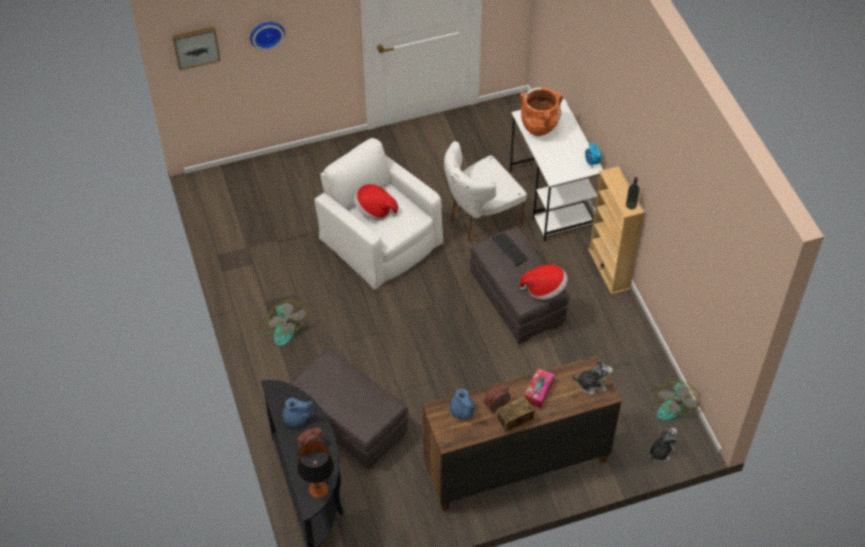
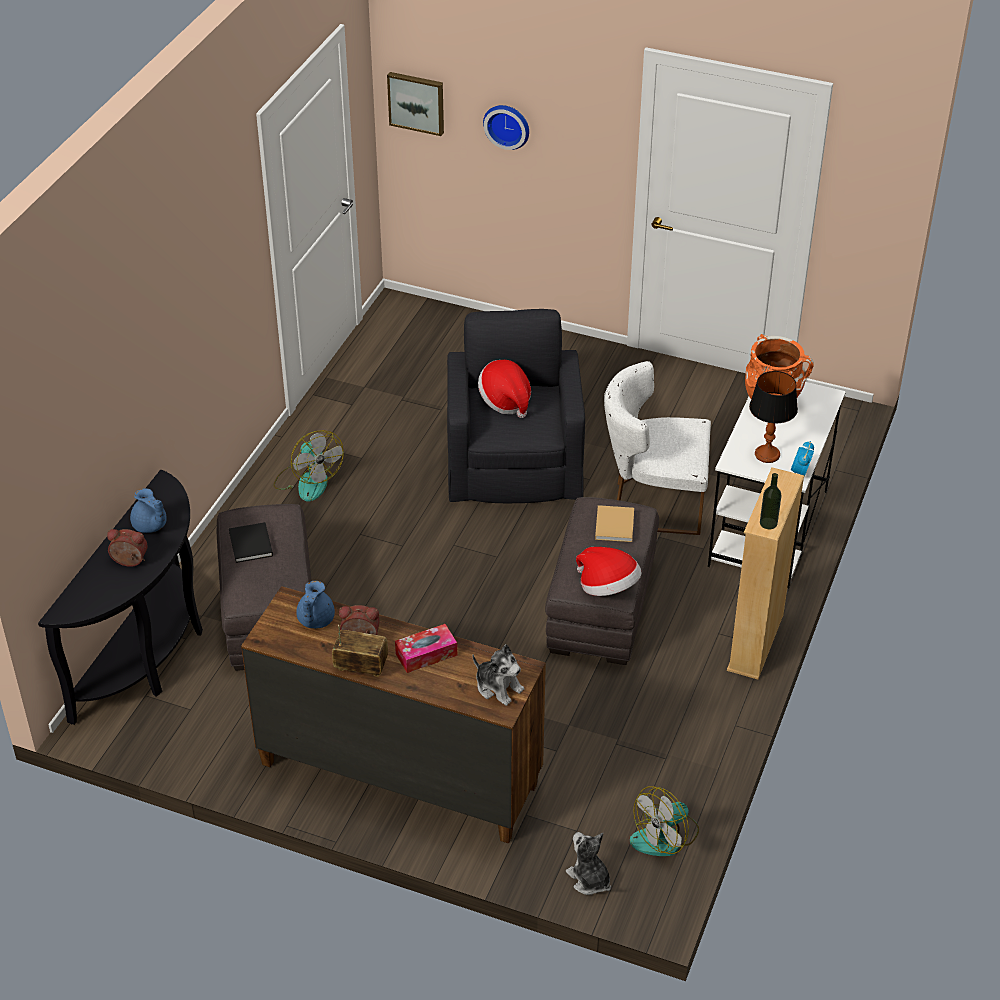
camera: 40 degrees right, 10 degrees down
(281, 328) = (308, 481): fan -> fan turned 45 degrees counterclockwise
(318, 489) = (87, 604): table lamp -> table lamp (767, 454)
(334, 391) = (251, 545): none -> black book
(379, 239) = (514, 456): white armchair -> black armchair
(509, 249) = (614, 524): keyboard -> beige book
(660, 452) = (589, 879): plush toy -> plush toy turned 120 degrees counterclockwise

